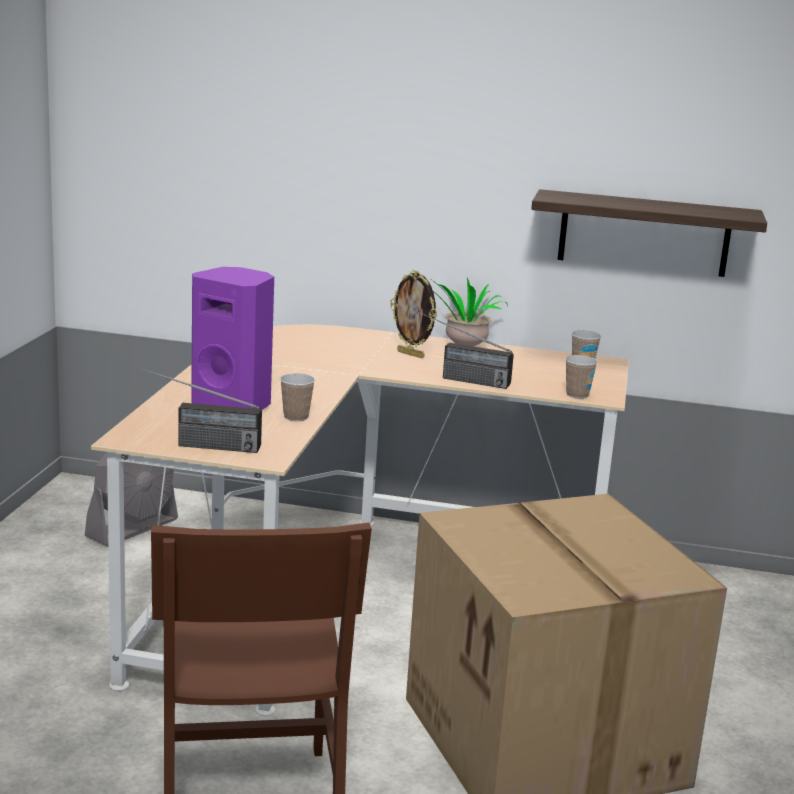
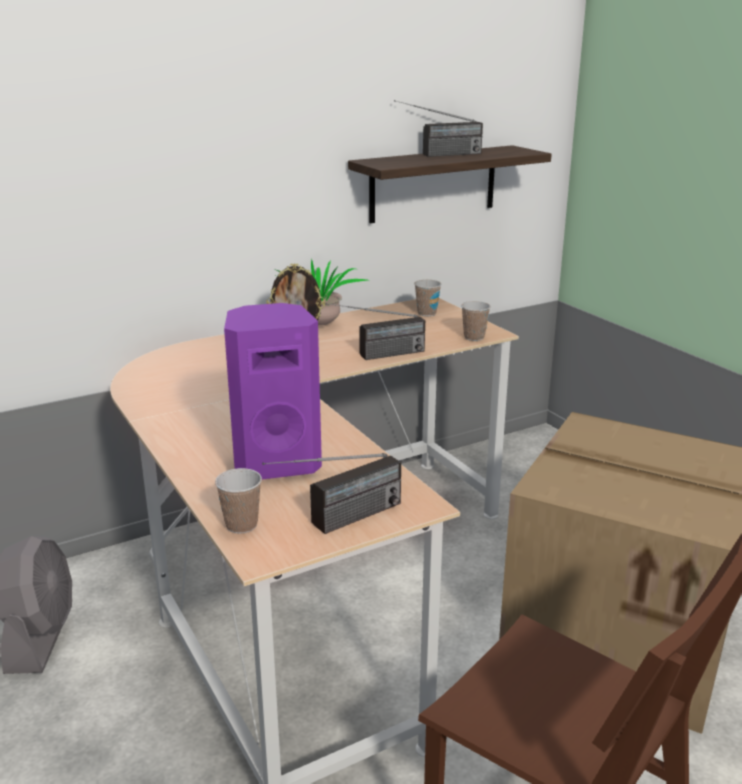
camera: 40 degrees left, 5 degrees up
(296, 417) = (347, 449): cup -> cup (241, 525)
(638, 201) = (438, 155): none -> radio

